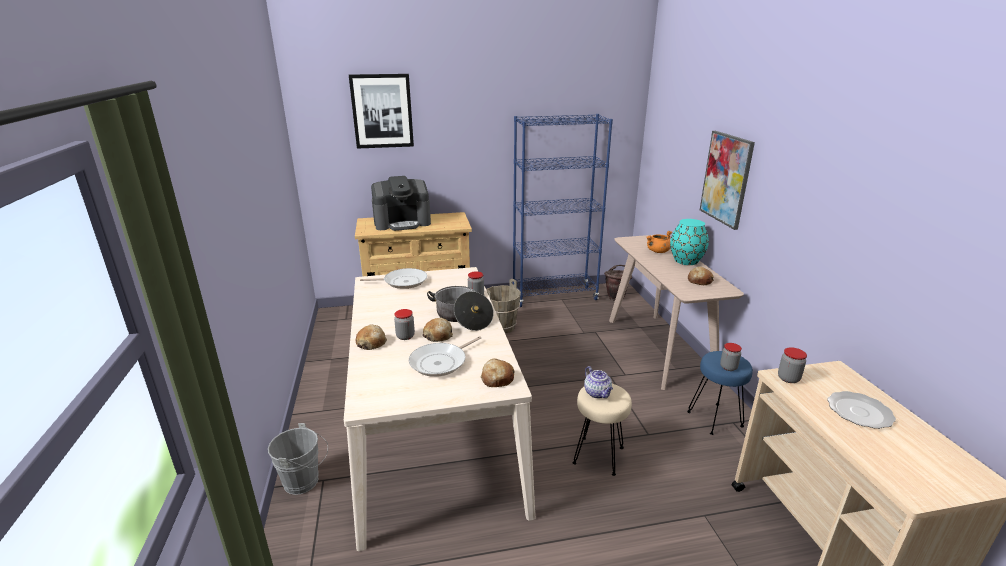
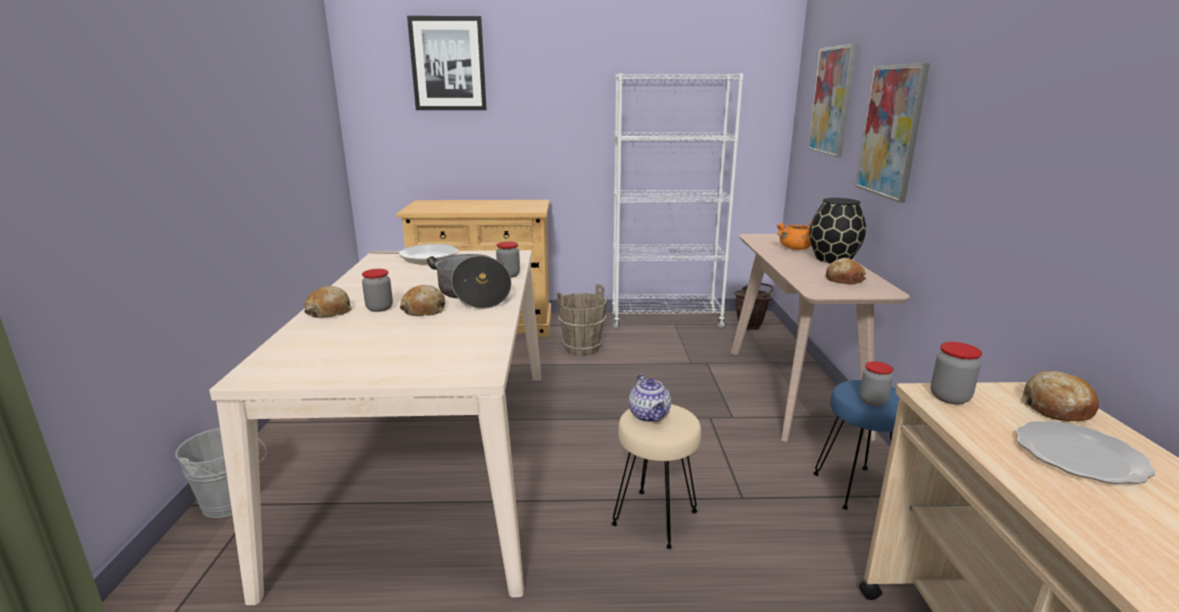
camera: 10 degrees right, 5 degrees down
(402, 222) = (465, 205): coffee machine -> none
(441, 362) = (403, 337): frying pan -> none
(497, 378) = (467, 361): bread -> bread (1056, 408)
(554, 297) = (665, 321): blue bookcase -> white bookcase
(677, 142) = (832, 101): none -> picture
(685, 260) = (832, 259): turquoise vase -> black vase

